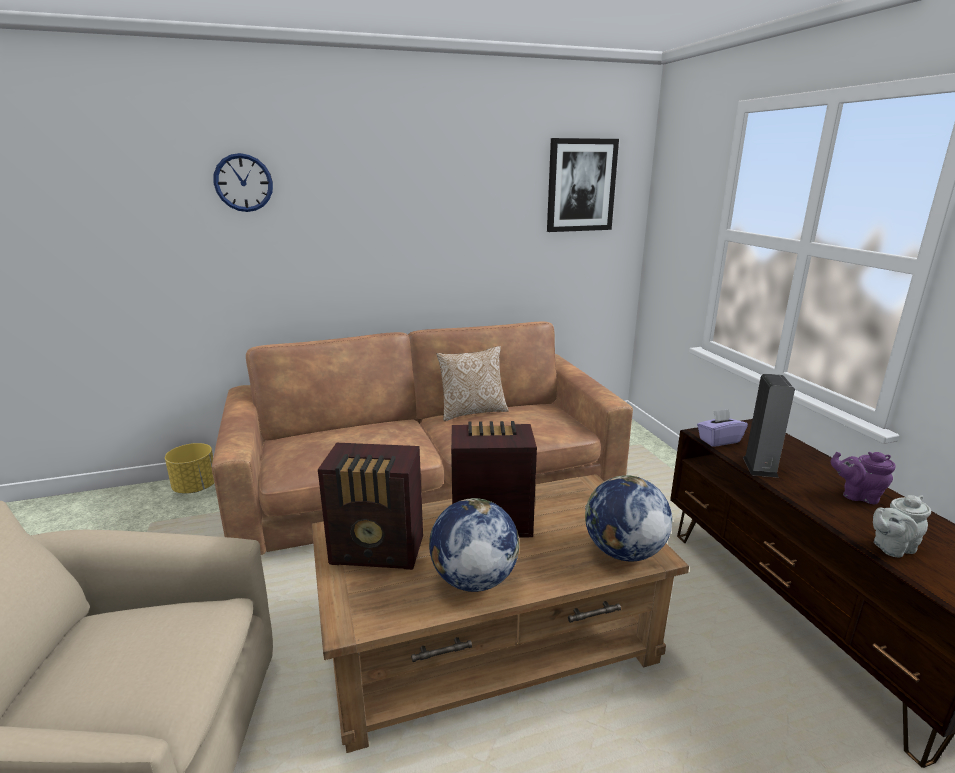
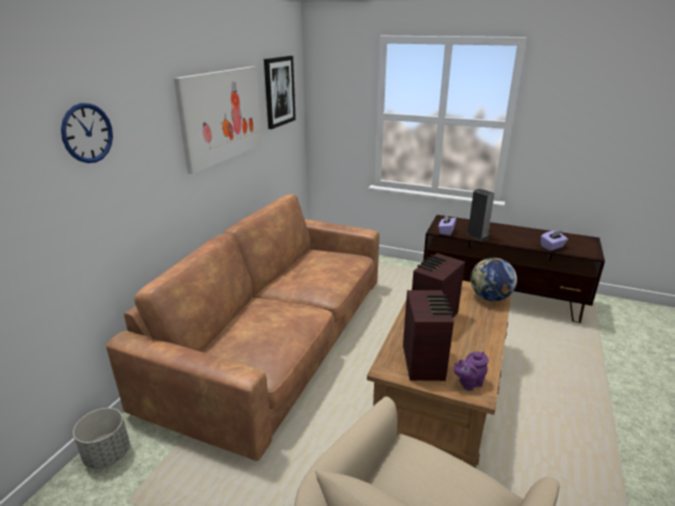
camera: 50 degrees left, 5 degrees up
(196, 487) = (107, 454): yellow planter -> grey planter
(379, 552) = (424, 362): radio -> radio turned 45 degrees counterclockwise
(450, 199) = (222, 116): none -> picture
(472, 412) = (285, 274): pillow -> none
(473, 580) = (475, 343): globe -> none
(857, 495) = (516, 233): purple teapot -> purple teapot (468, 383)
(891, 547) = (552, 247): grey teapot -> purple tissue box

